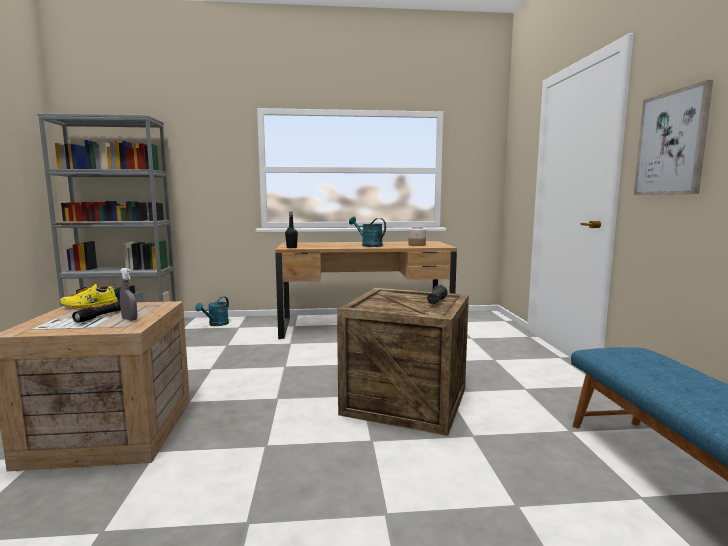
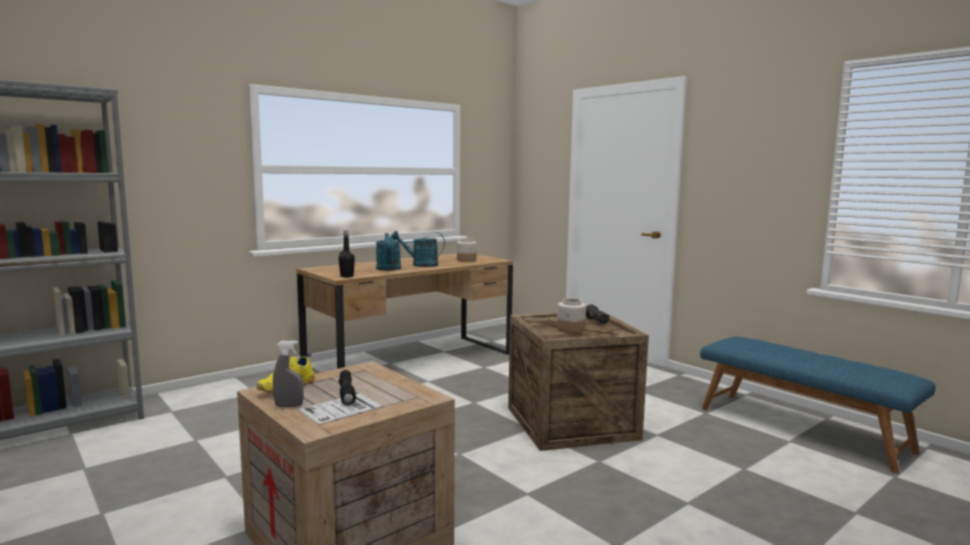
camera: 35 degrees left, 0 degrees up
(129, 319) = (392, 390): grey spray bottle -> grey spray bottle (289, 406)
(216, 324) = (214, 396): turquoise watering can -> turquoise watering can (389, 269)
(392, 304) = (571, 329): none -> jar
(672, 143) = (733, 175): picture -> none

